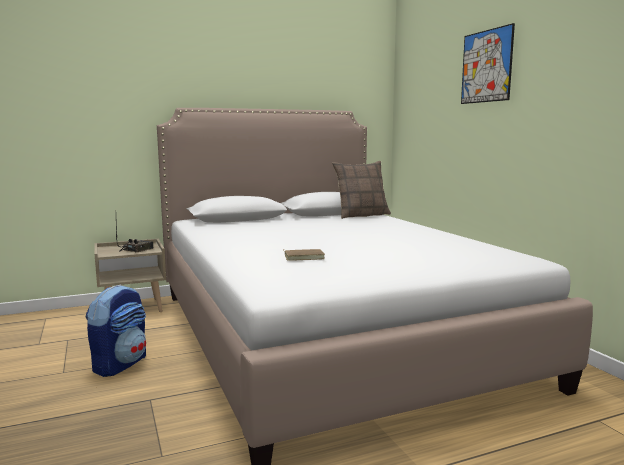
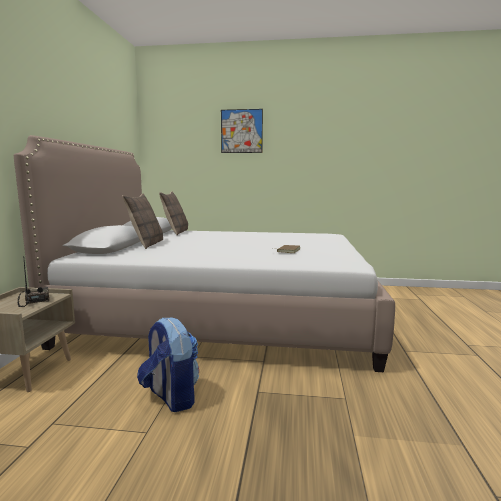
camera: 60 degrees left, 0 degrees up
(271, 221) = (146, 244): none -> pillow

